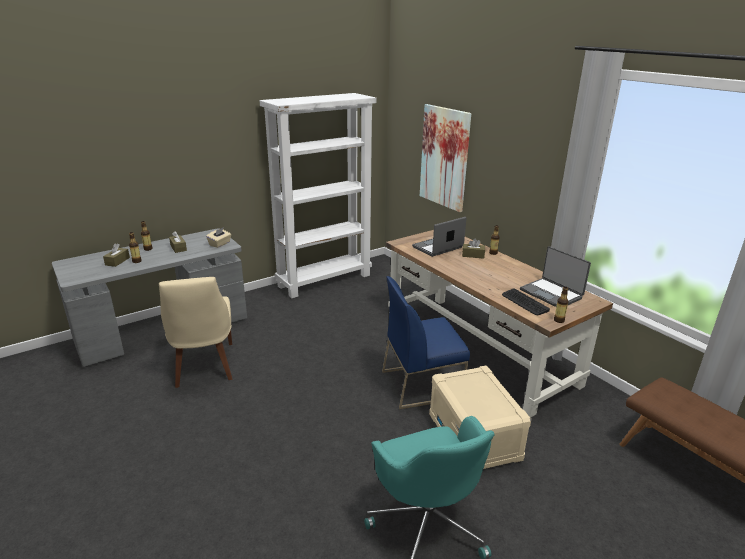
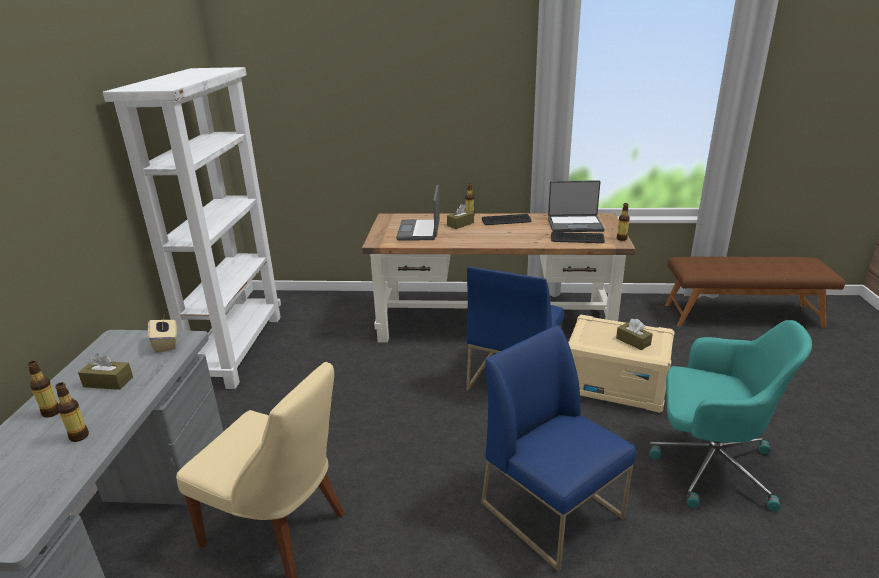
camera: 50 degrees left, 0 degrees up
(117, 261) = (36, 458): brown tissue box -> brown tissue box (633, 341)
(301, 456) = (553, 510): none -> blue chair
(444, 157) = (344, 131): picture -> none
(509, 267) = (506, 220): none -> keyboard

